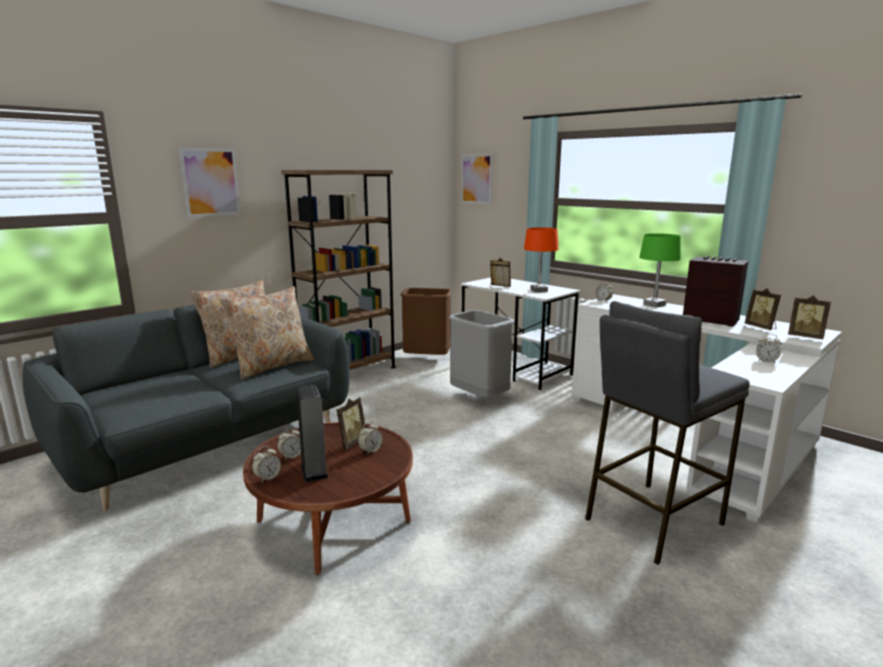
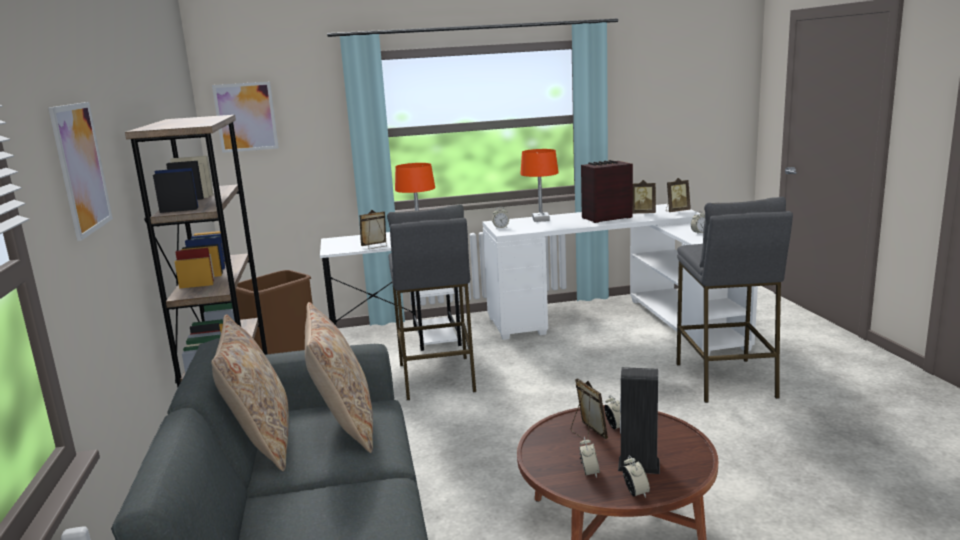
camera: 55 degrees left, 0 degrees up
(478, 398) = (436, 378): grey trash can -> grey stool
(654, 304) = (540, 219): green table lamp -> orange table lamp

